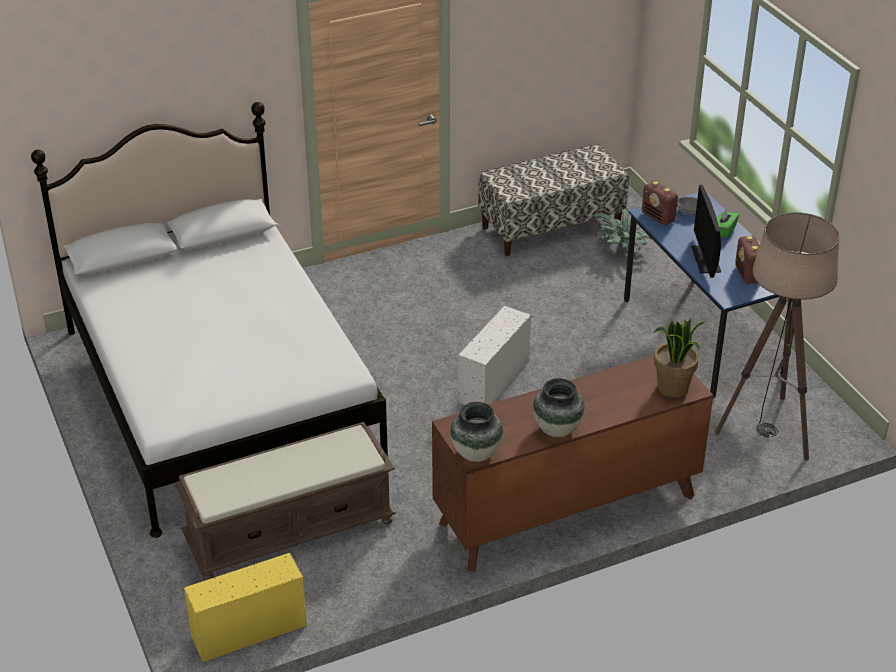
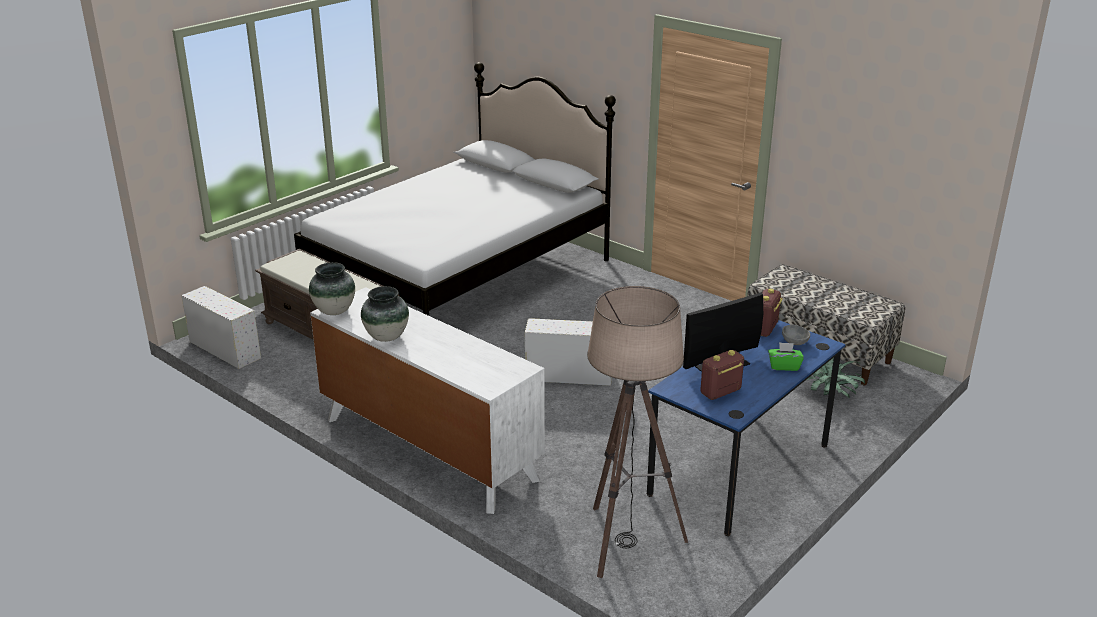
camera: 65 degrees right, 10 degrees down
(247, 632) = (224, 349): yellow storage box -> white storage box
(567, 510) = (428, 448): brown dresser -> white dresser
(673, 388) = (483, 378): potted plant -> none

